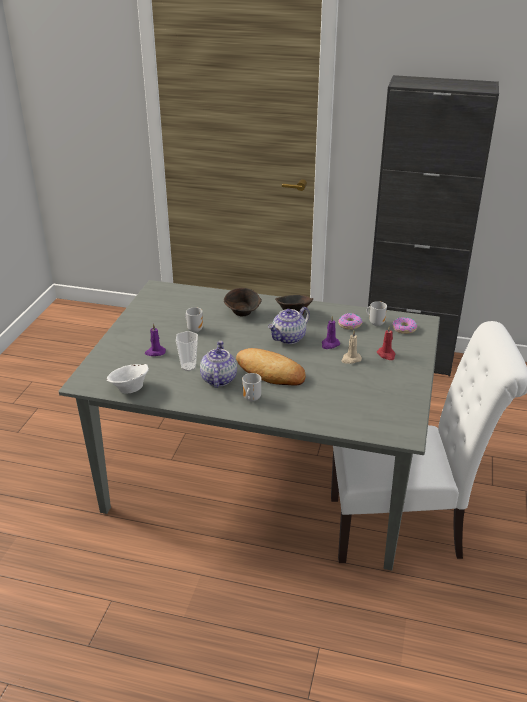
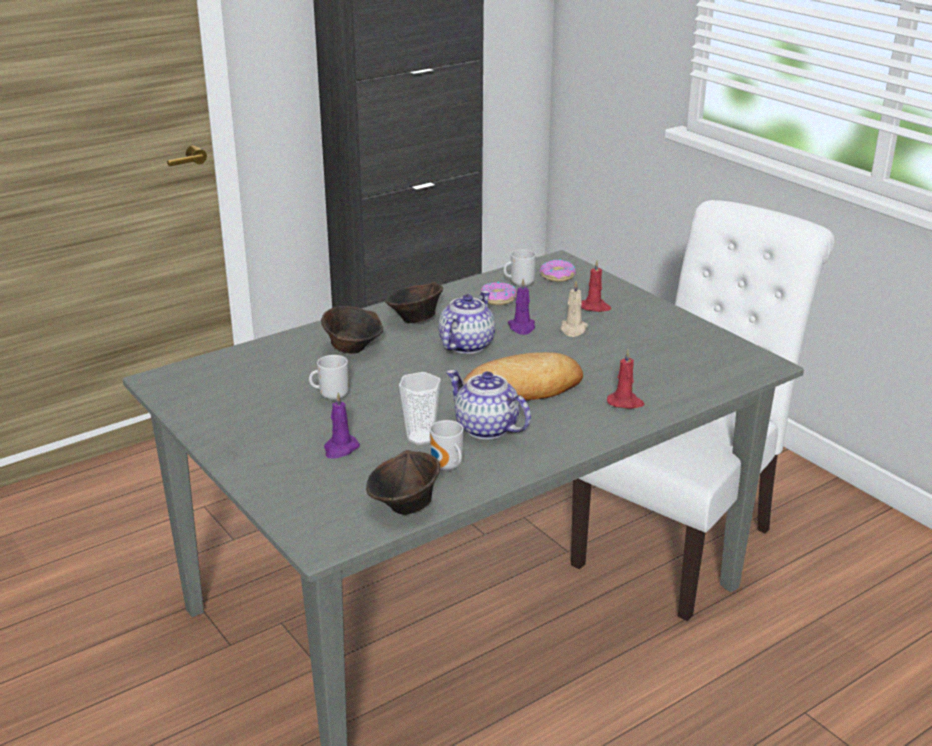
camera: 50 degrees left, 5 degrees down
(129, 389) = (405, 506): white bowl -> brown bowl
(250, 399) = (566, 425): mug -> mug (446, 468)
(289, 338) = (466, 345): teapot -> teapot turned 150 degrees counterclockwise
(296, 407) = (625, 402): none -> red candle

